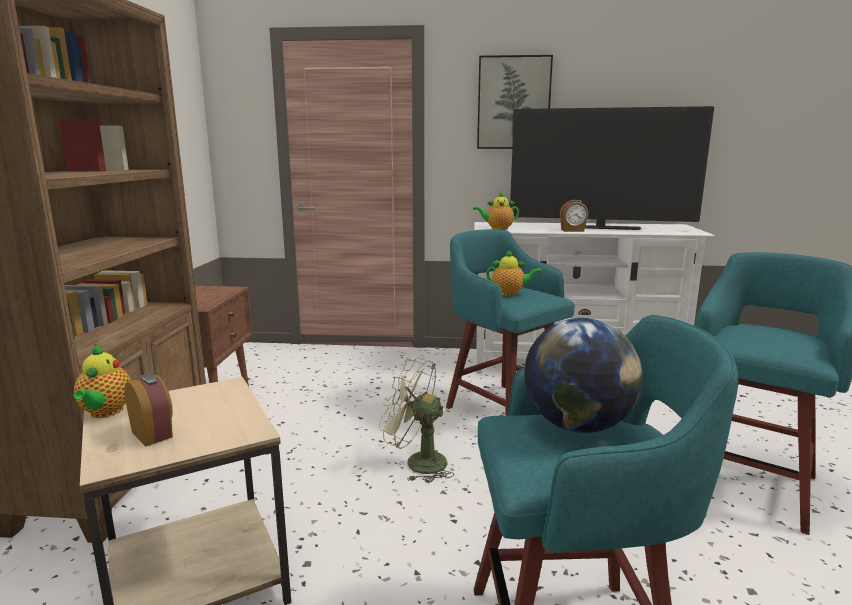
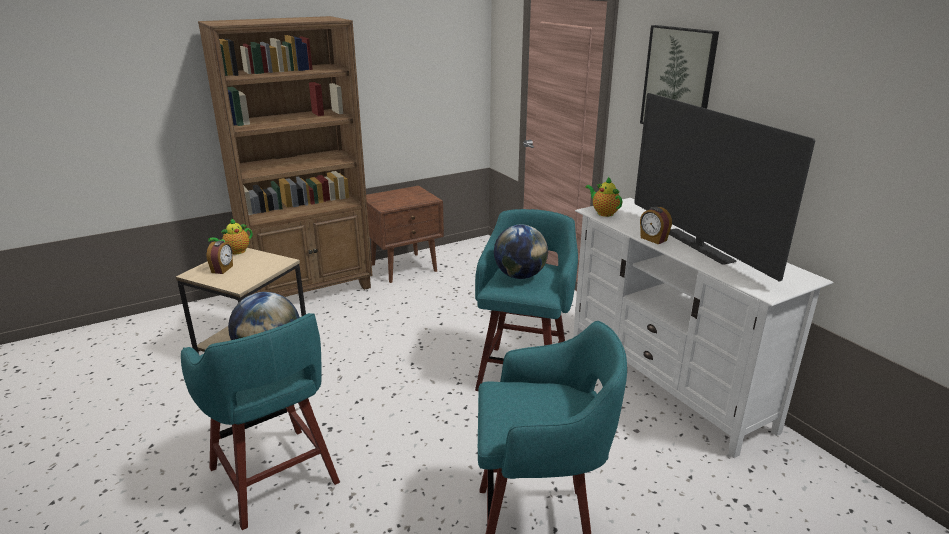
camera: 55 degrees right, 10 degrees up
(417, 462) = (407, 365): green fan -> none
(510, 293) = (519, 276): teapot -> globe

